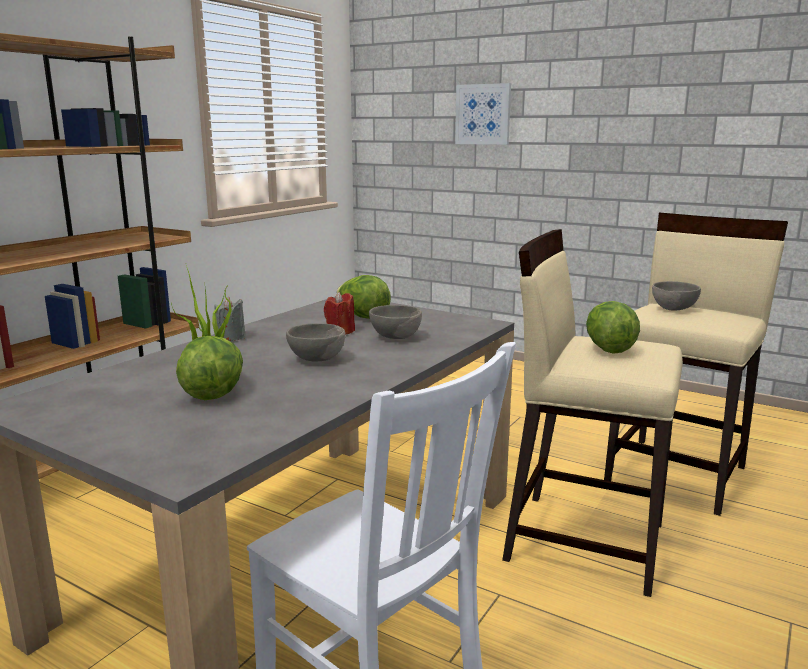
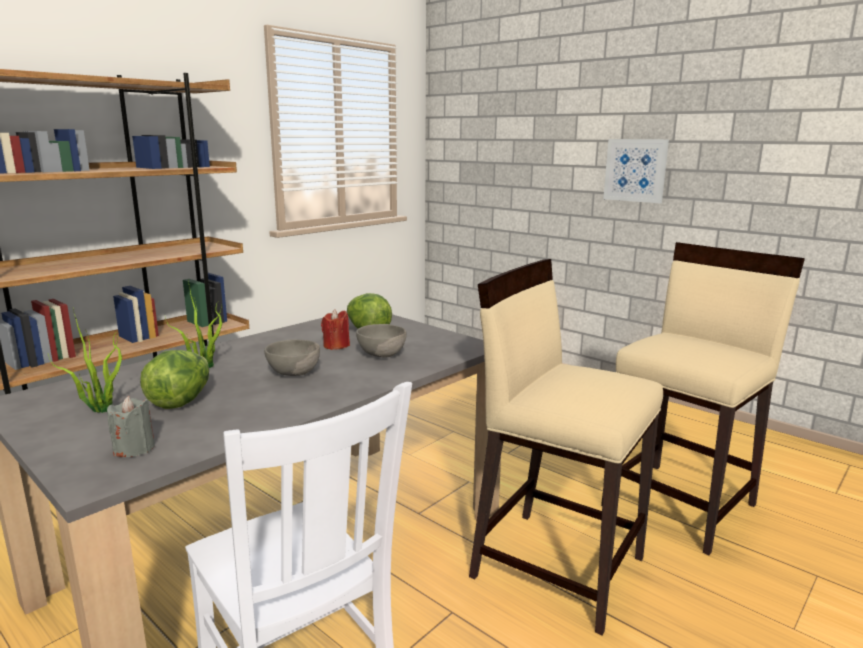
camera: 10 degrees right, 0 degrees up
(129, 407) = (100, 410): none -> potted plant
(231, 337) = (237, 346): grey candle -> grey candle (134, 448)
(483, 114) = (539, 138): picture -> picture (635, 170)
(608, 348) = (580, 381): lettuce -> none
(672, 309) = (677, 341): grey bowl -> none

